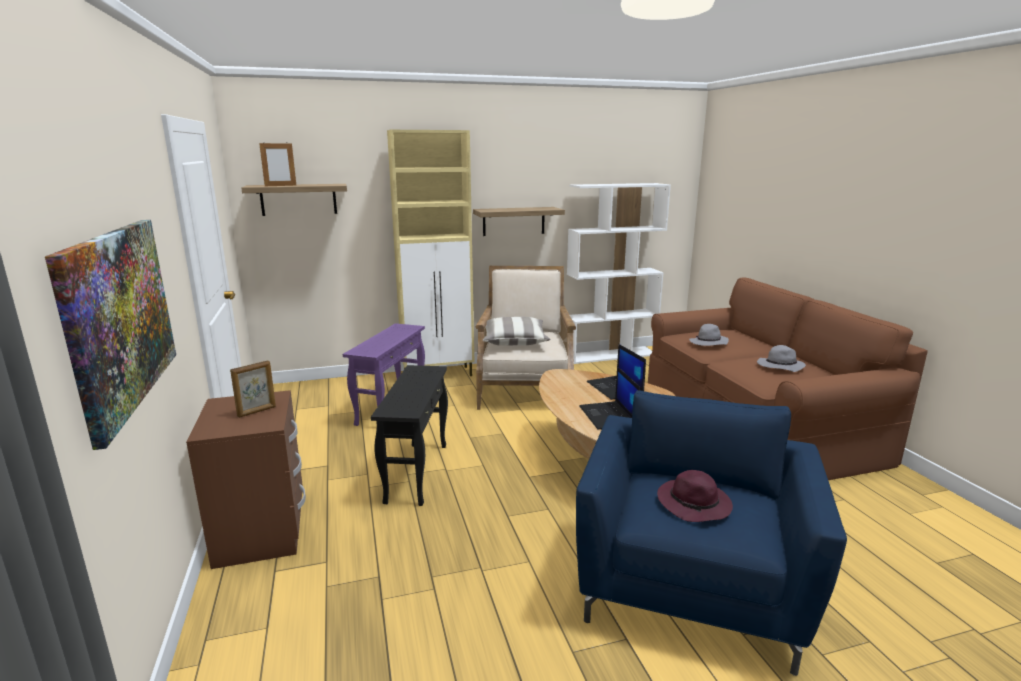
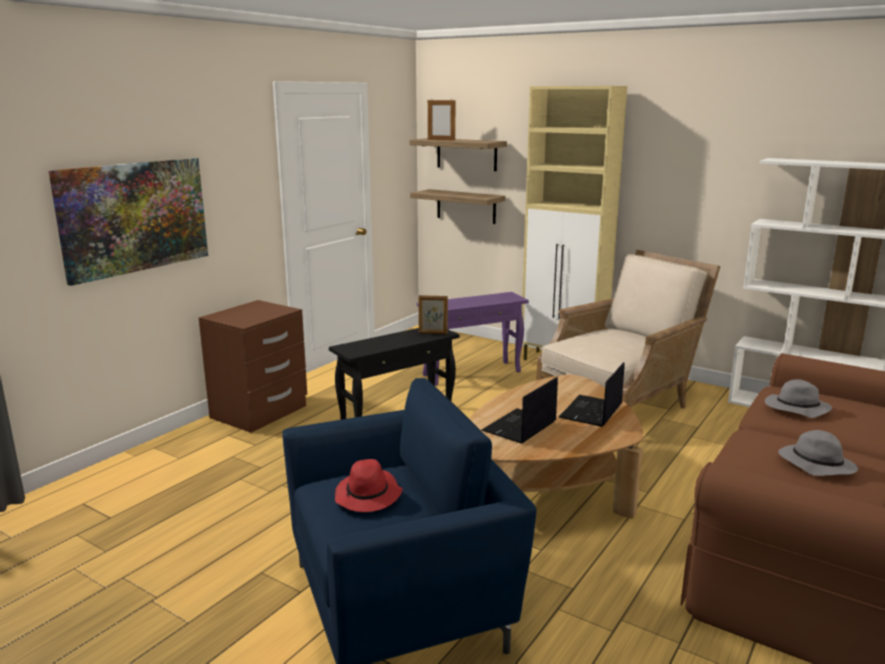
camera: 50 degrees right, 0 degrees up
(257, 411) = (258, 314): picture frame -> picture frame (433, 333)
(513, 221) = (684, 199): shelf -> shelf (466, 206)
(514, 341) = (595, 339): pillow -> none
(695, 505) = (368, 496): purple hat -> red hat

